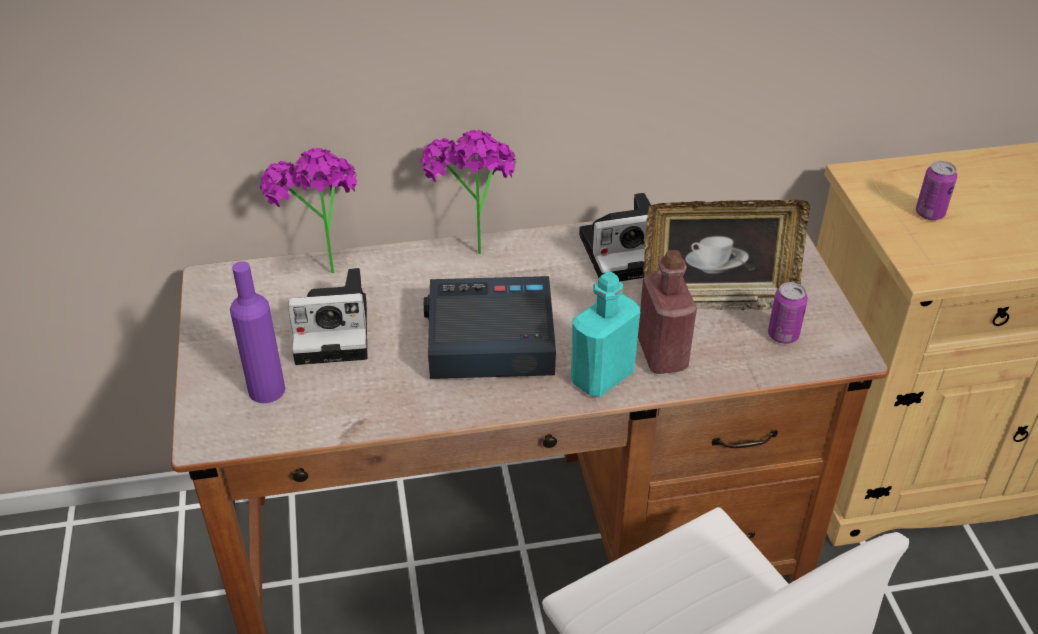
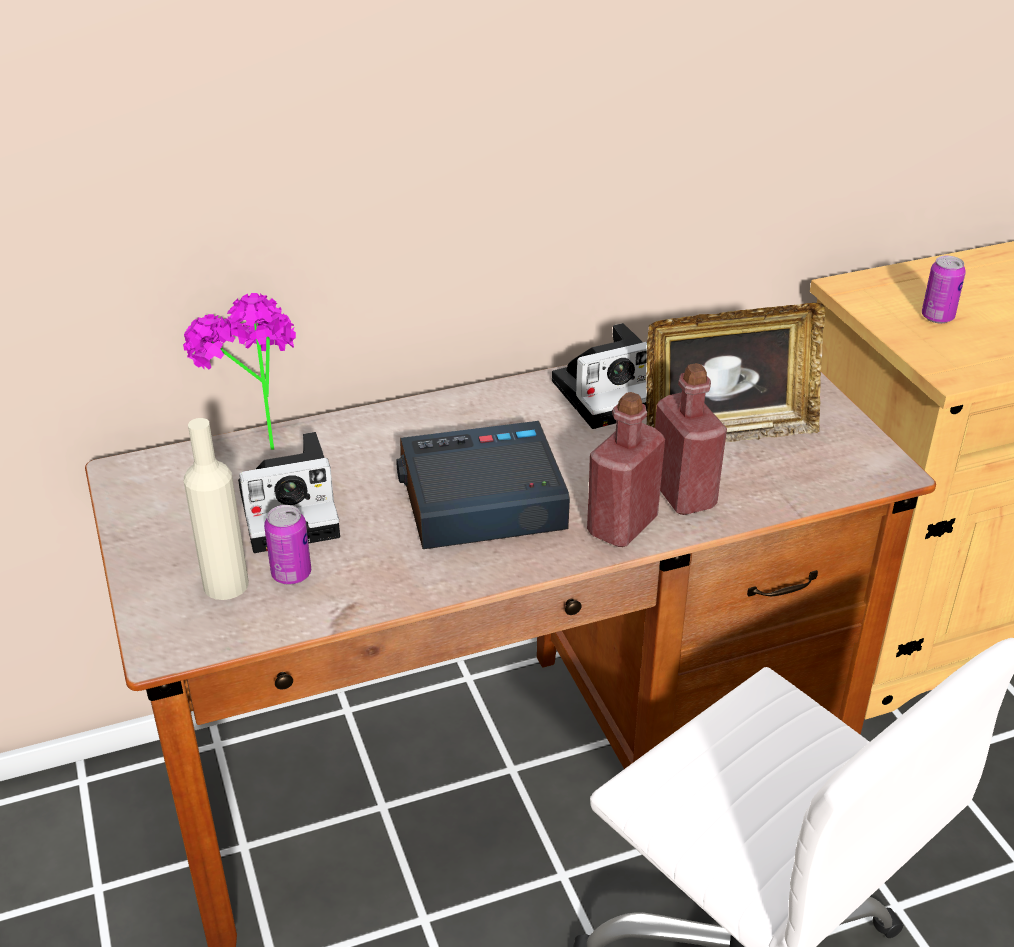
camera: 10 degrees left, 5 degrees down
(266, 390) = (226, 584): purple bottle -> beige bottle
(471, 243) = (430, 402): potted plant -> none
(602, 377) = (622, 525): turquoise bottle -> red bottle
(783, 335) = (811, 460): can -> can (291, 574)

